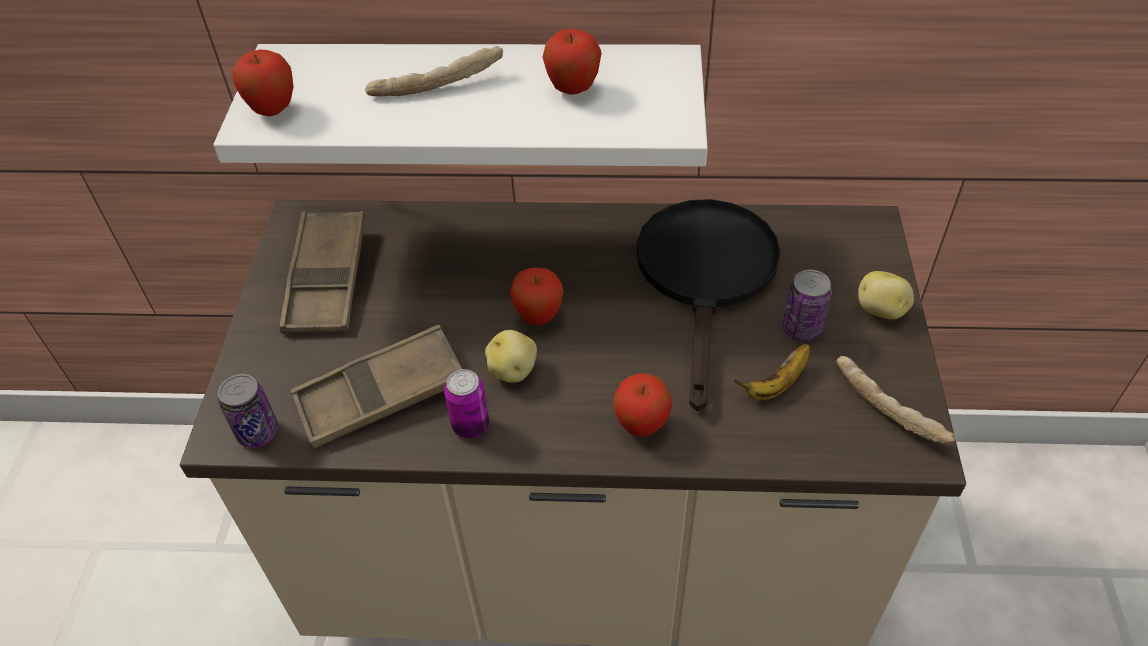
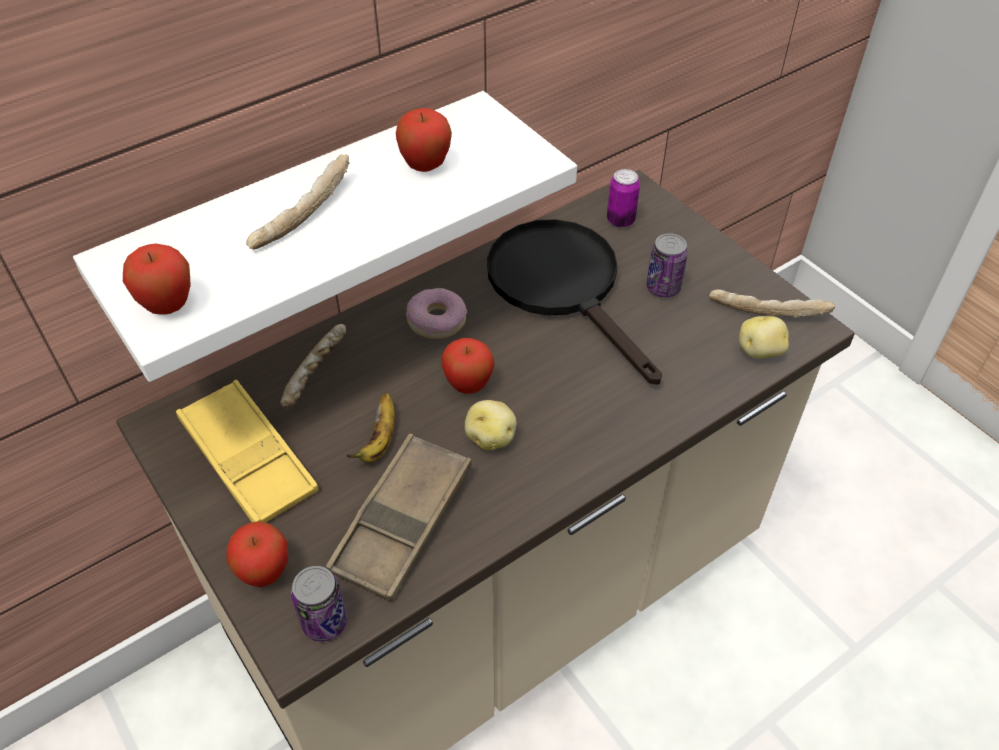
camera: 40 degrees left, 0 degrees up
(327, 279) = (249, 459): brown tray -> yellow tray
(435, 241) = (317, 374): none -> bread
(470, 425) = (502, 499): can -> can (620, 220)
(567, 248) = (436, 320): none -> donut
(641, 425) = (626, 420): apple -> apple (265, 573)
(776, 385) = (685, 336): banana -> banana (379, 440)
(881, 310) = (700, 248): potato -> potato (760, 351)

